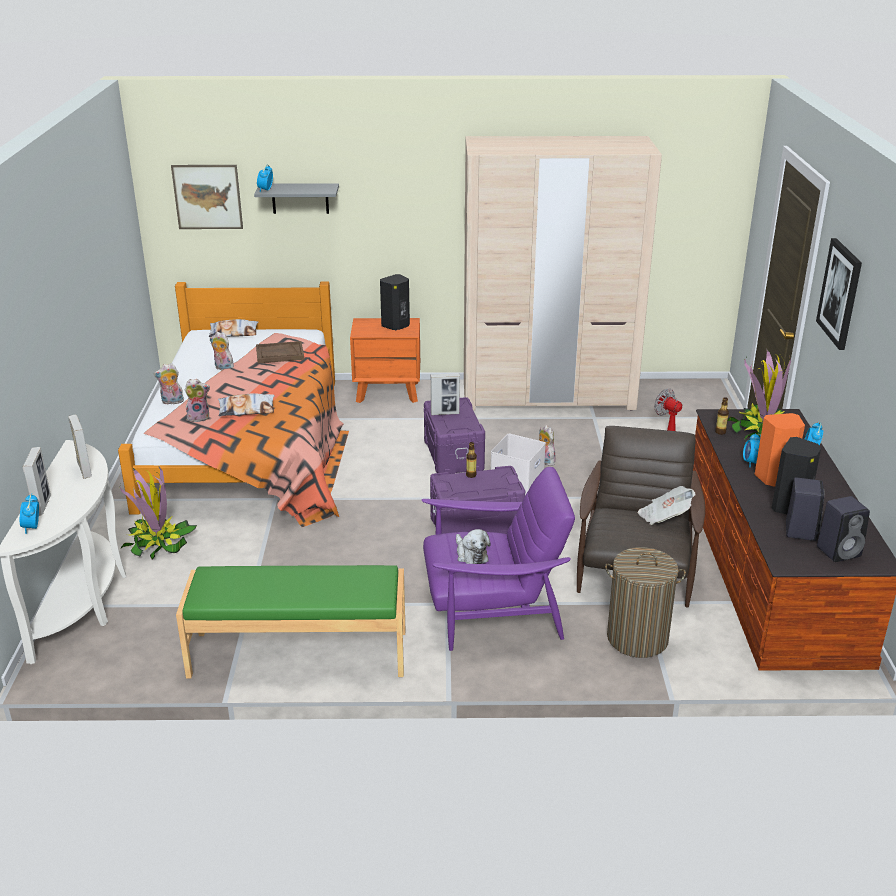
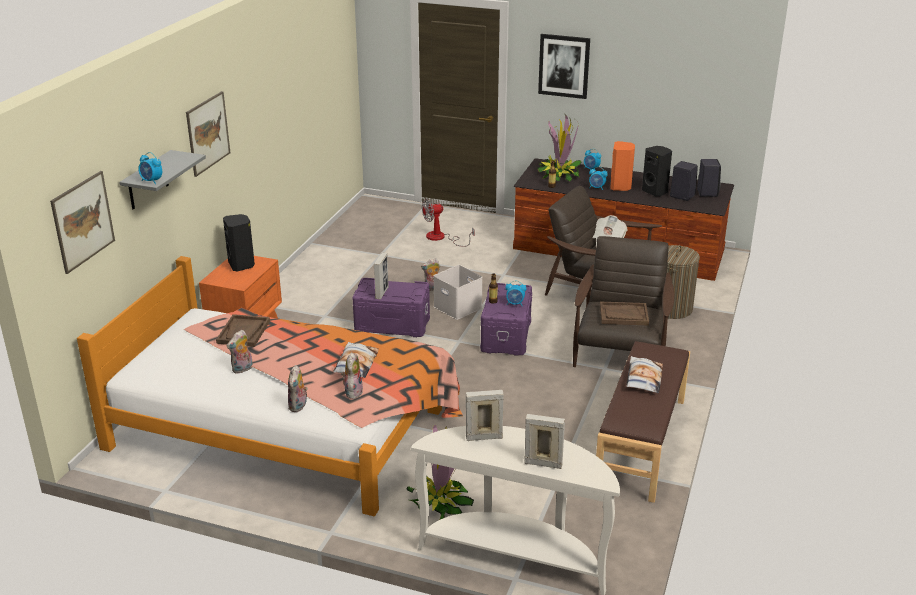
camera: 70 degrees left, 0 degrees up
(32, 527) = (582, 470): alarm clock -> alarm clock (515, 304)
(234, 333) = (153, 354): pillow -> pillow (643, 378)
(298, 654) = (642, 443): green bench -> brown bench
(403, 190) = (208, 133): none -> picture
(470, 555) = (623, 315): plush toy -> brown tray
(492, 610) = (620, 352): purple armchair -> brown armchair
(547, 395) = (325, 263): beige wardrobe -> none

